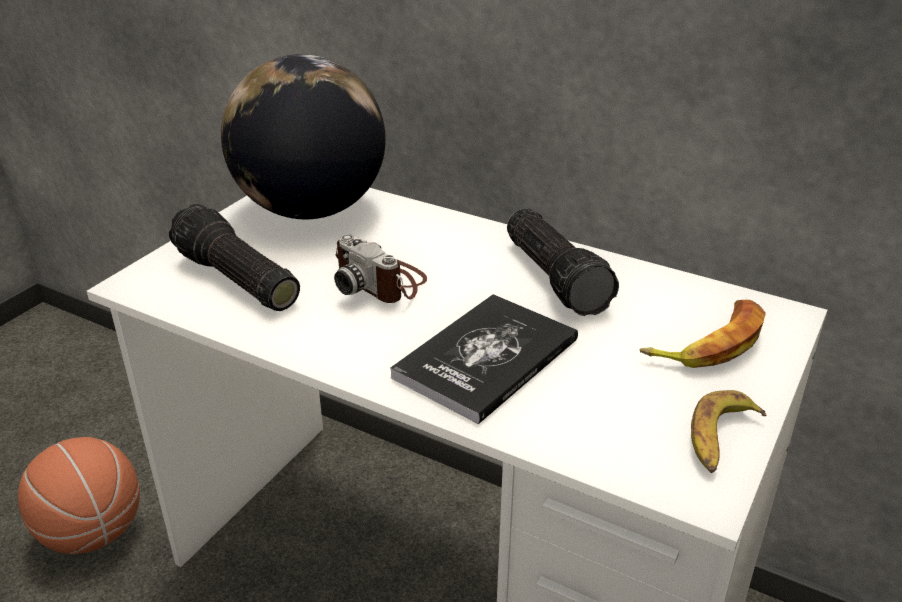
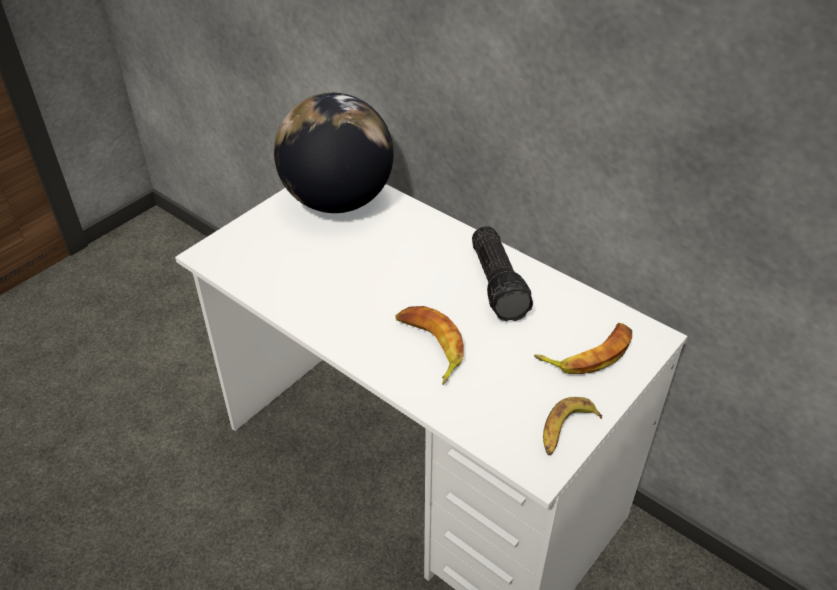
camera: 10 degrees right, 10 degrees up
(92, 532) = (178, 396): basketball -> none
(234, 280) = (274, 259): flashlight -> none
(381, 282) = (373, 273): camera -> none
(486, 358) = (429, 347): book -> banana

